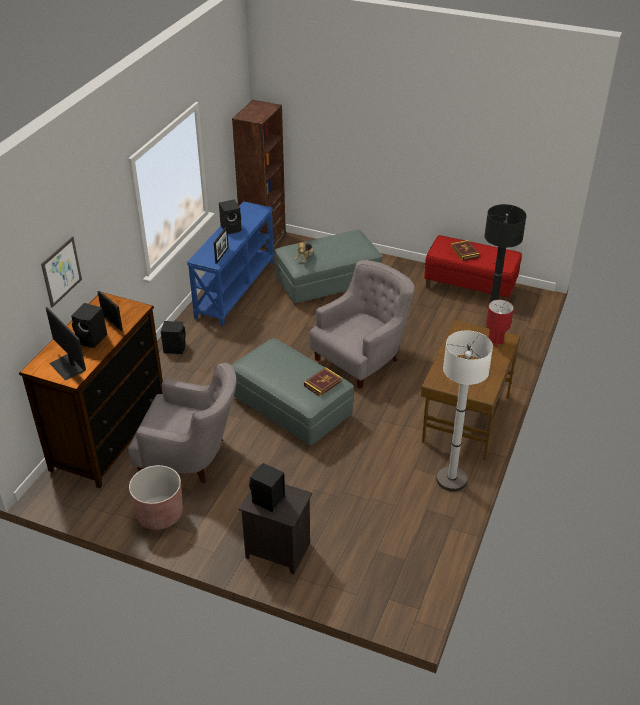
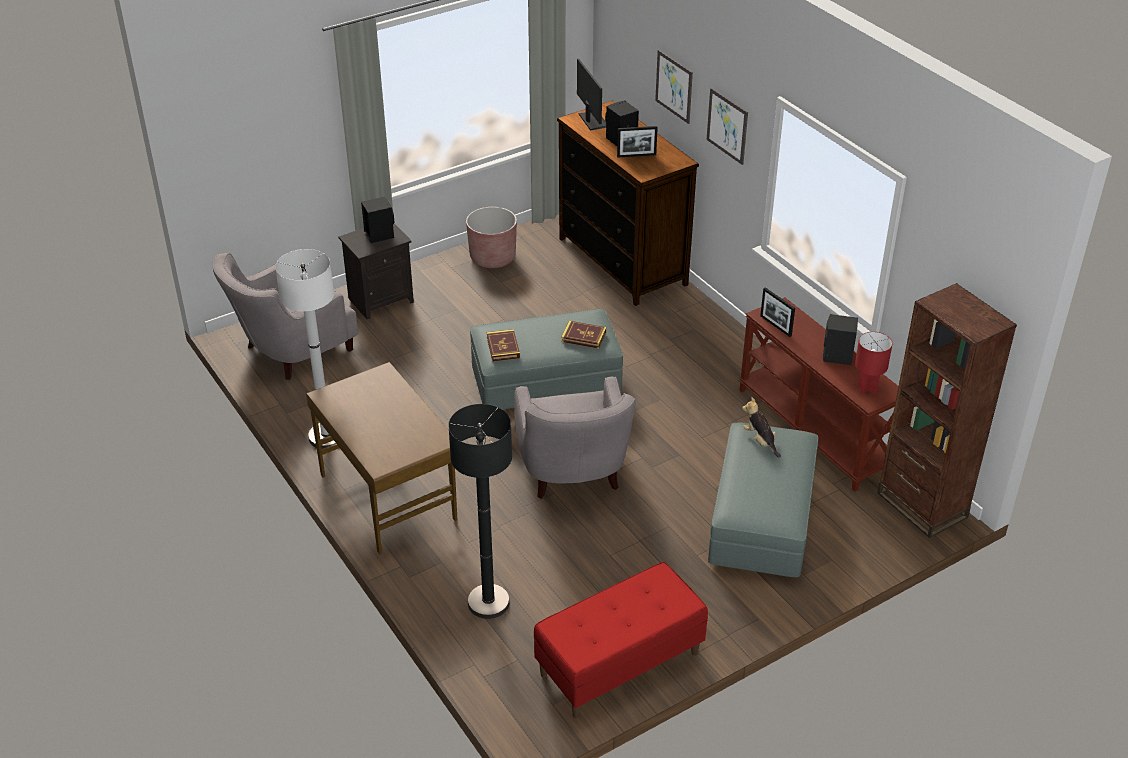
camera: 125 degrees right, 0 degrees up
(67, 367) = (593, 120): monitor -> monitor turned 75 degrees clockwise
(106, 233) = (727, 126): none -> picture
(175, 348) = (728, 342): black speaker -> none
(190, 457) = (544, 295): grey armchair -> grey armchair (291, 351)
(235, 289) = (814, 430): blue console table -> brown console table
(465, 252) = (634, 606): book -> book (583, 337)
(495, 342) = (386, 451): red table lamp -> red table lamp (867, 389)

